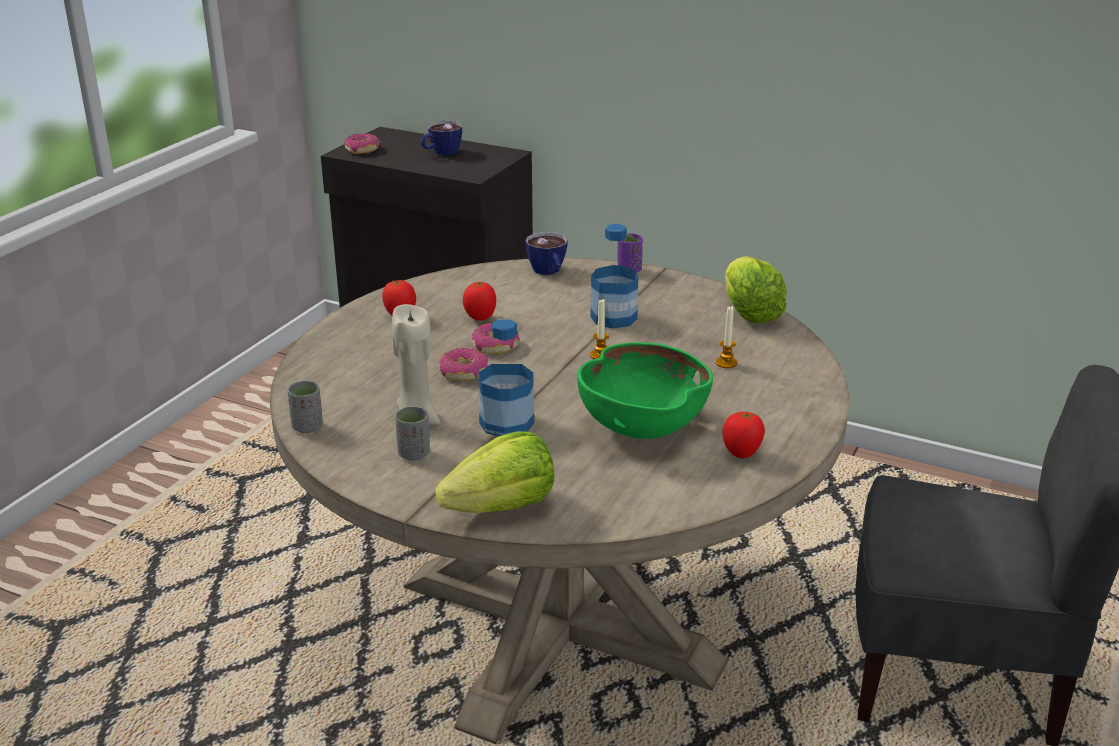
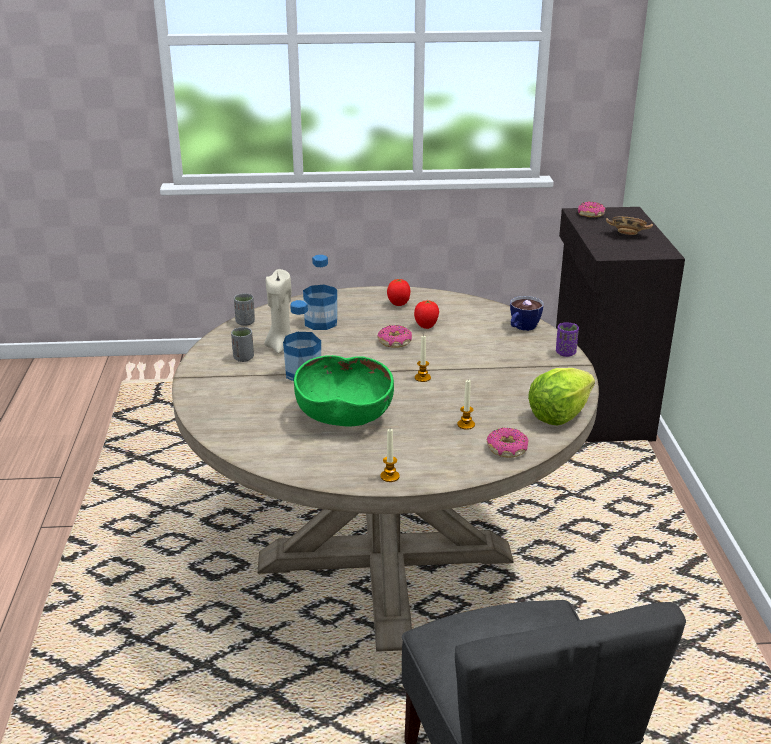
camera: 60 degrees right, 0 degrees up
(441, 153) = (627, 235): cup -> bowl
(464, 372) = (350, 343): donut -> donut (507, 449)
(502, 507) = (209, 399): lettuce -> none
(613, 317) = (483, 367): bottle -> bottle (321, 322)
(741, 454) = (341, 461): tomato -> none
(796, 434) = (390, 476): none -> candle

